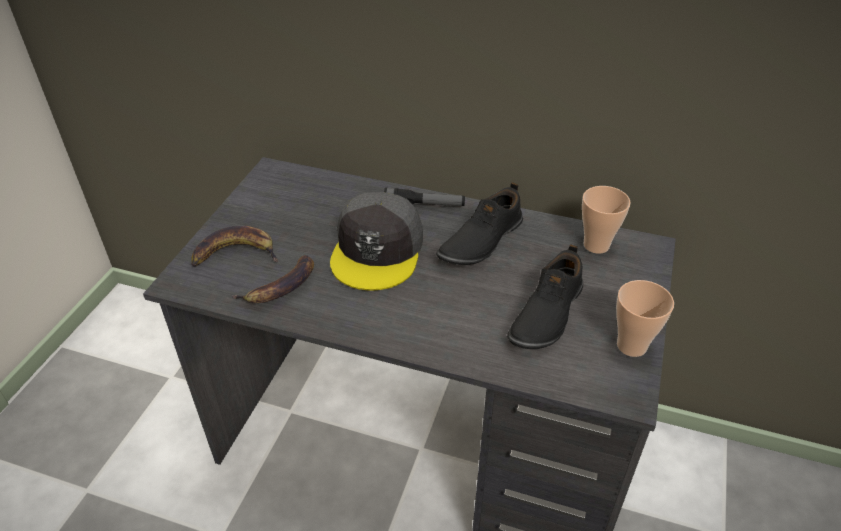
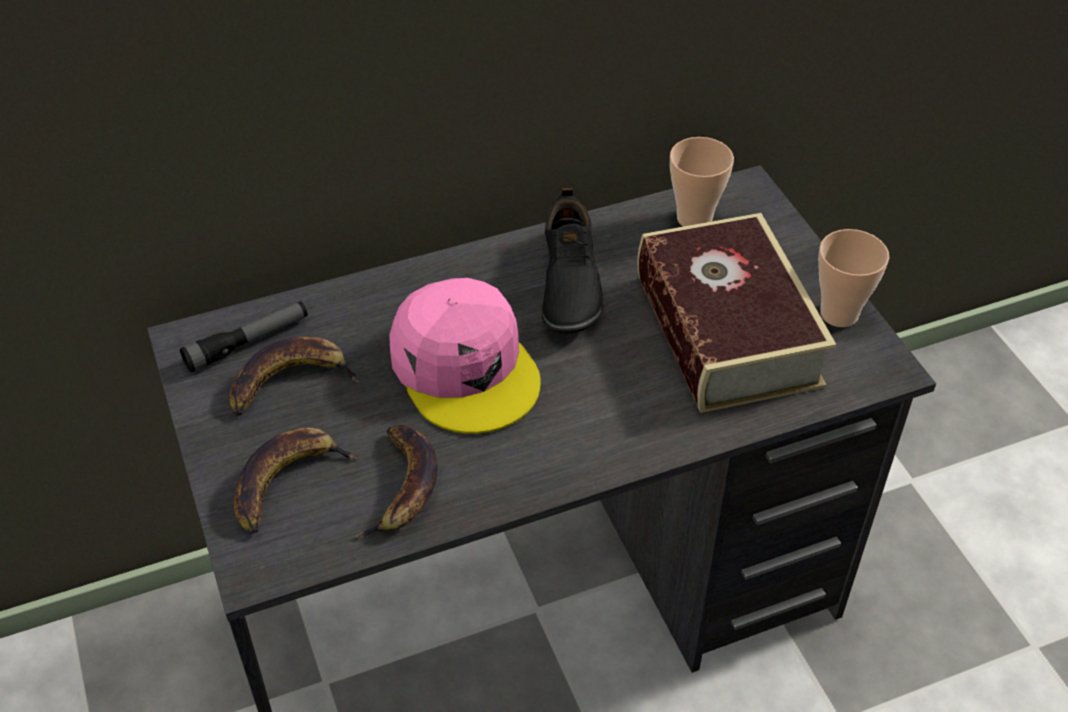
camera: 40 degrees left, 5 degrees up
(291, 211) = (290, 381): none -> banana
(378, 250) = (465, 367): grey cap -> pink cap
(424, 204) = (452, 275): flashlight -> flashlight (248, 343)
(545, 313) = (727, 330): black shoe -> book

